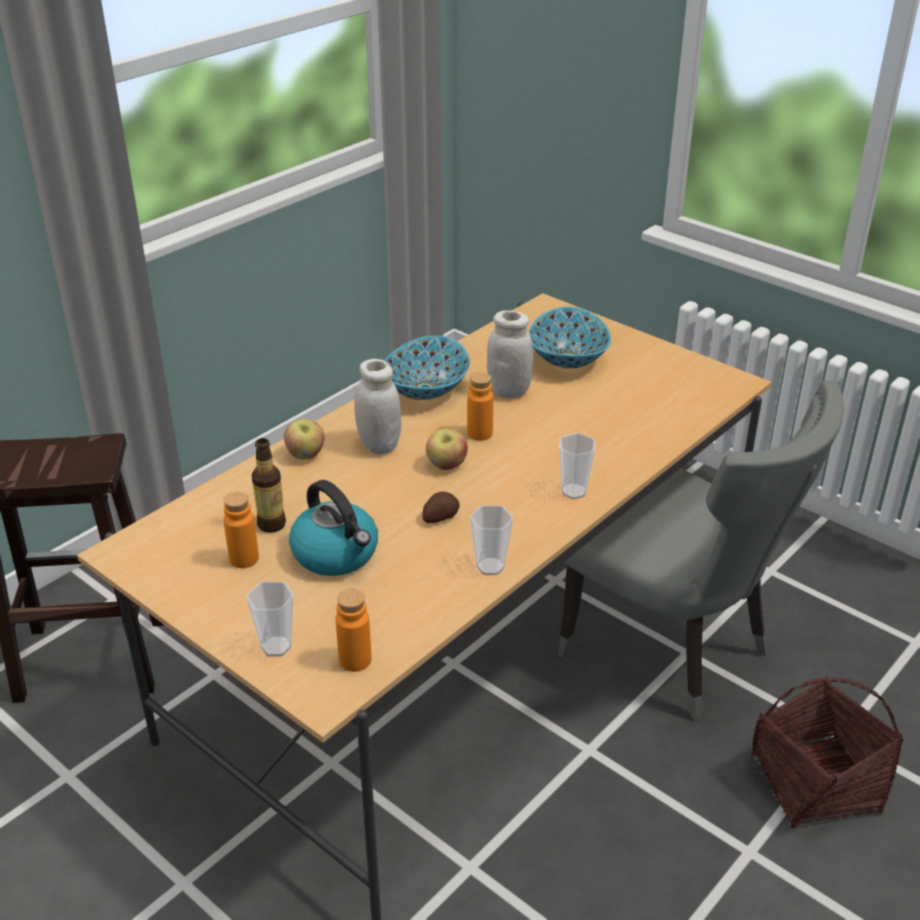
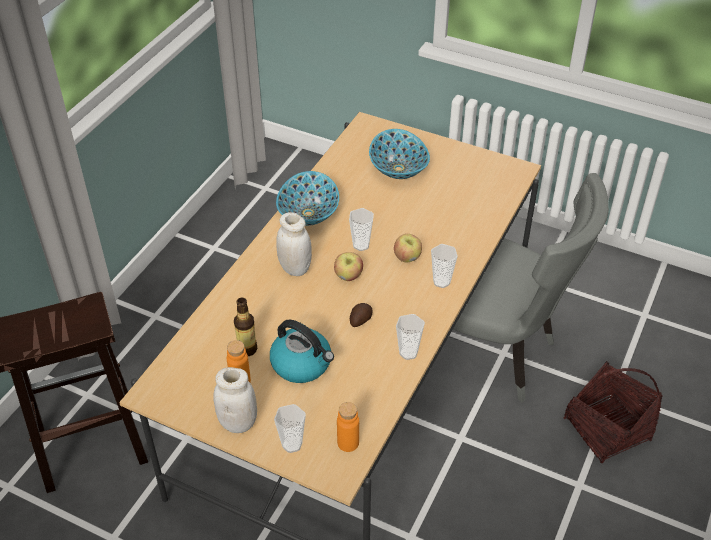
camera: 15 degrees left, 10 degrees up
(306, 455) = (246, 286): apple -> apple (407, 257)
(480, 433) = (361, 245): orange bottle -> cup
(509, 391) = (368, 205): white jar -> white jar (238, 423)

